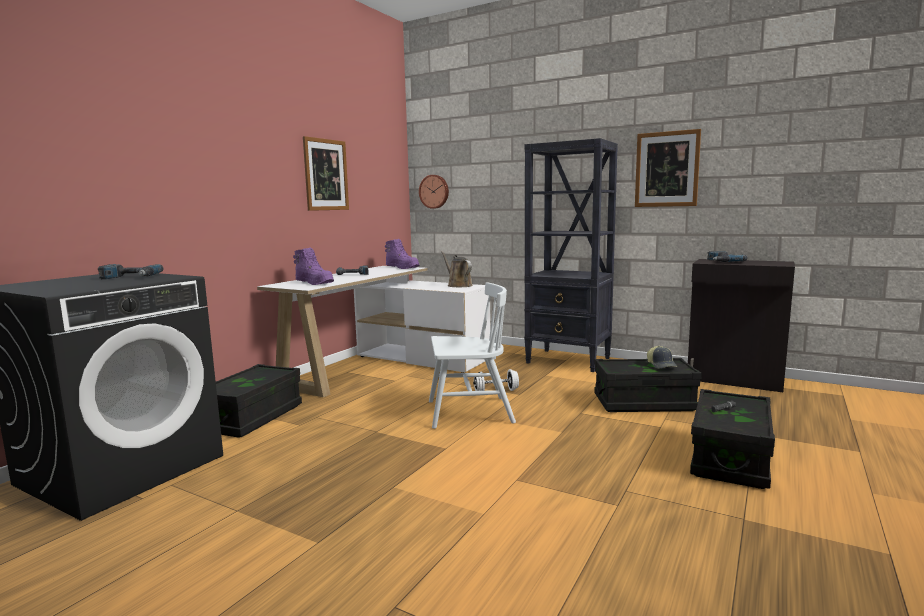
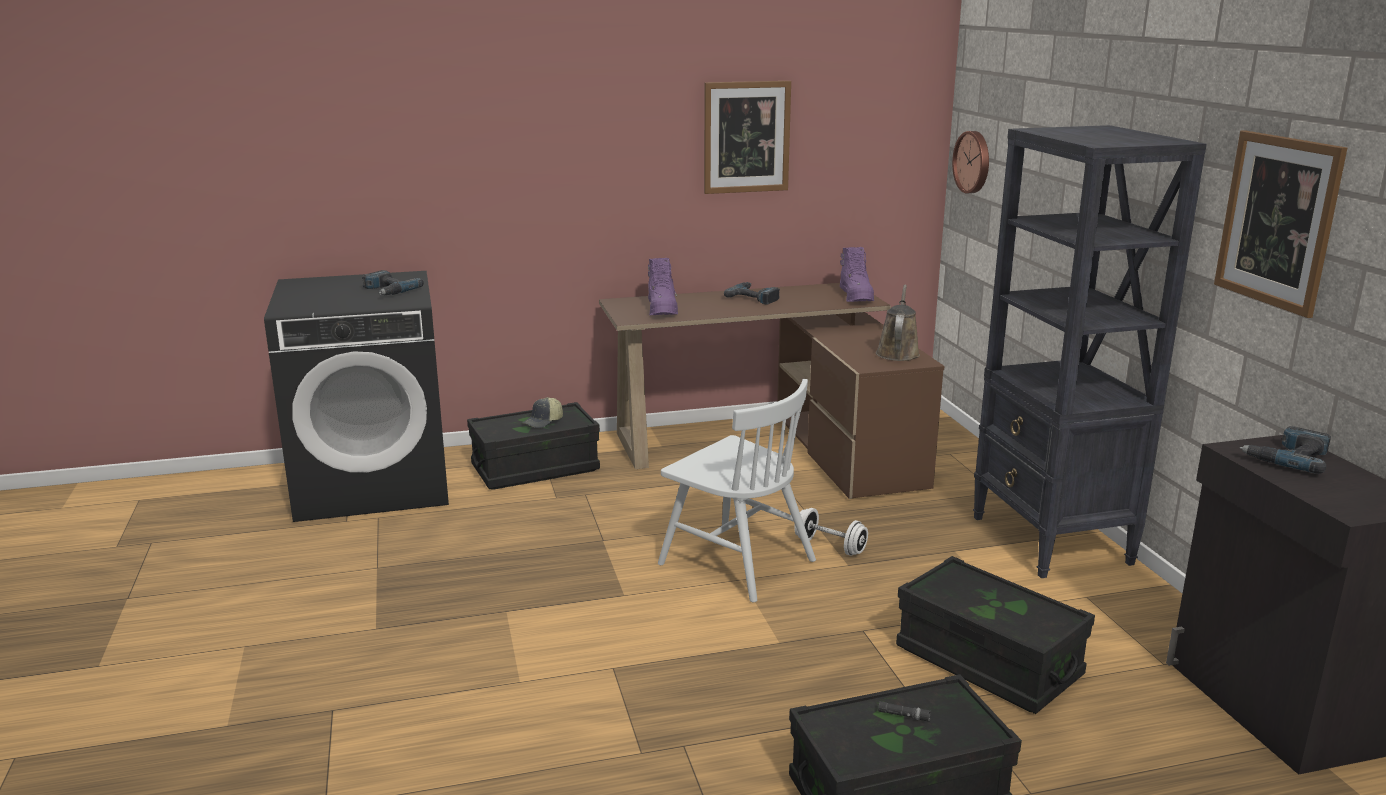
camera: 45 degrees right, 10 degrees up
(383, 366) = (776, 447): white desk -> brown desk
(661, 365) = (1022, 612): cap -> cap (543, 422)

